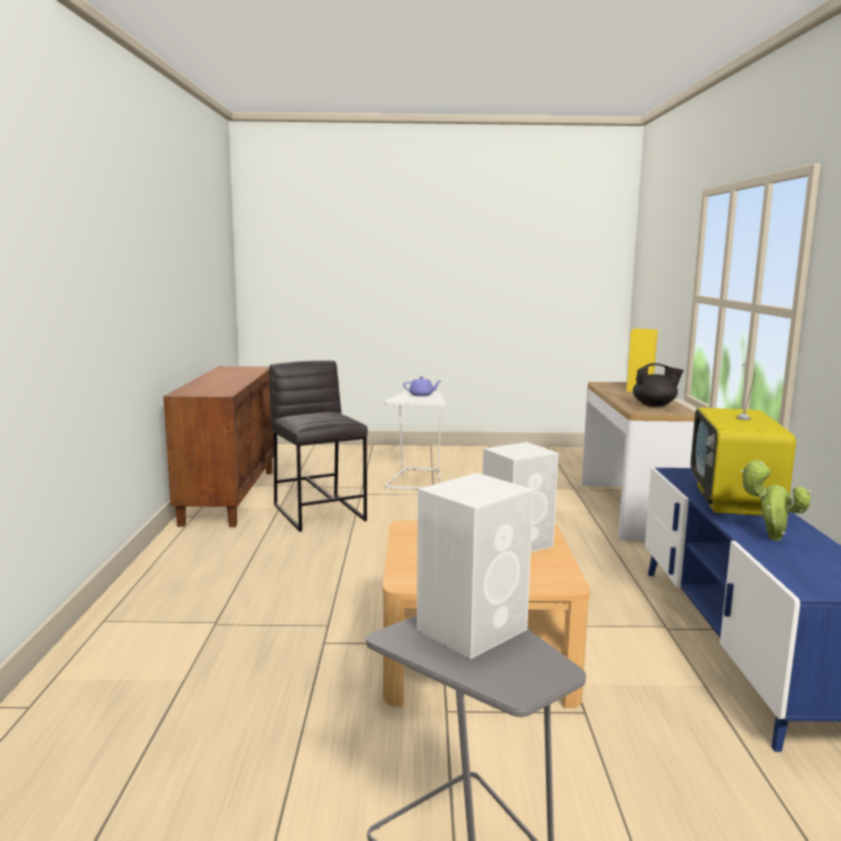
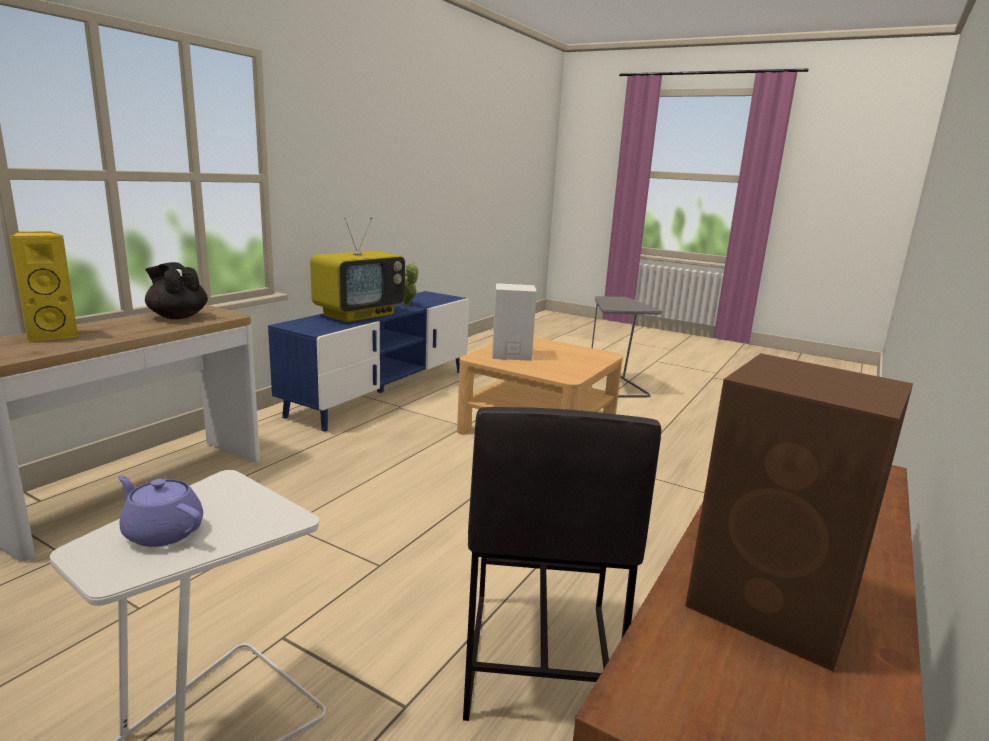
camera: 150 degrees left, 5 degrees up
(233, 374) = (775, 607): none -> brown speaker
(473, 629) = (618, 305): white speaker -> none

